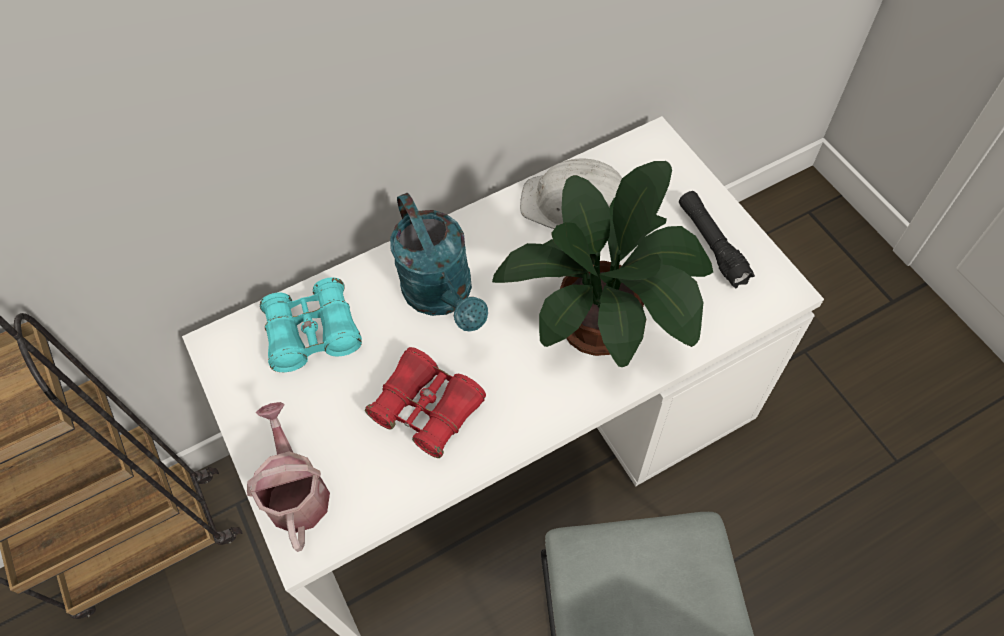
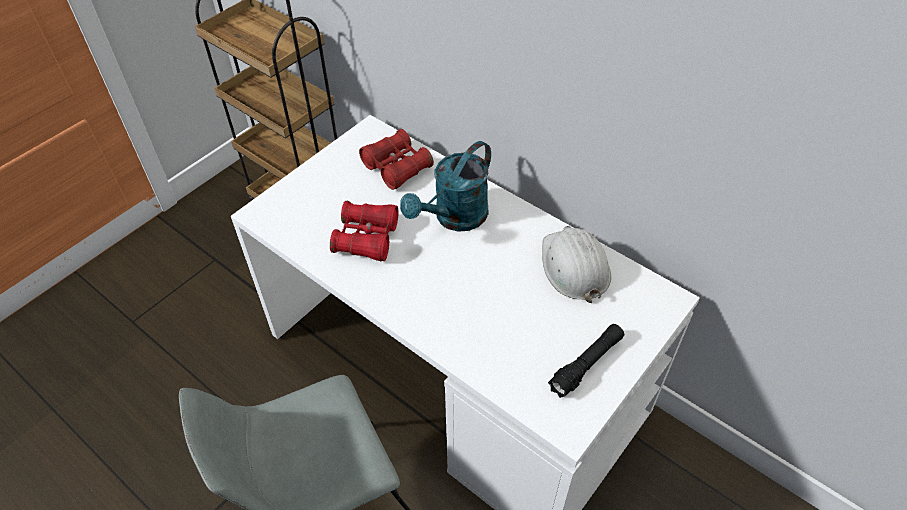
camera: 65 degrees right, 10 degrees down
(297, 491) = (290, 198): watering can -> none
(313, 333) = (397, 167): turquoise binoculars -> red binoculars
(605, 322) = (477, 314): potted plant -> none

